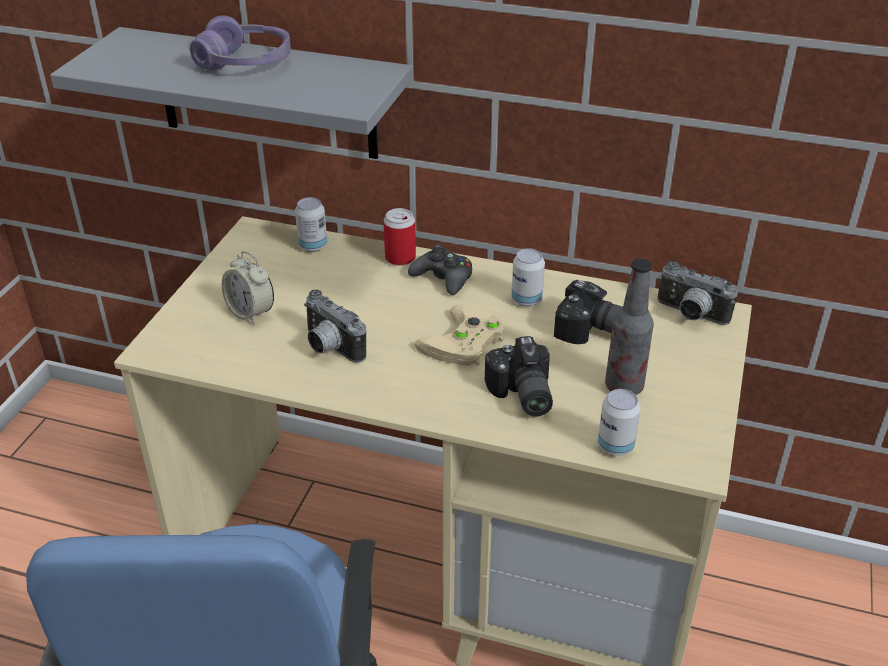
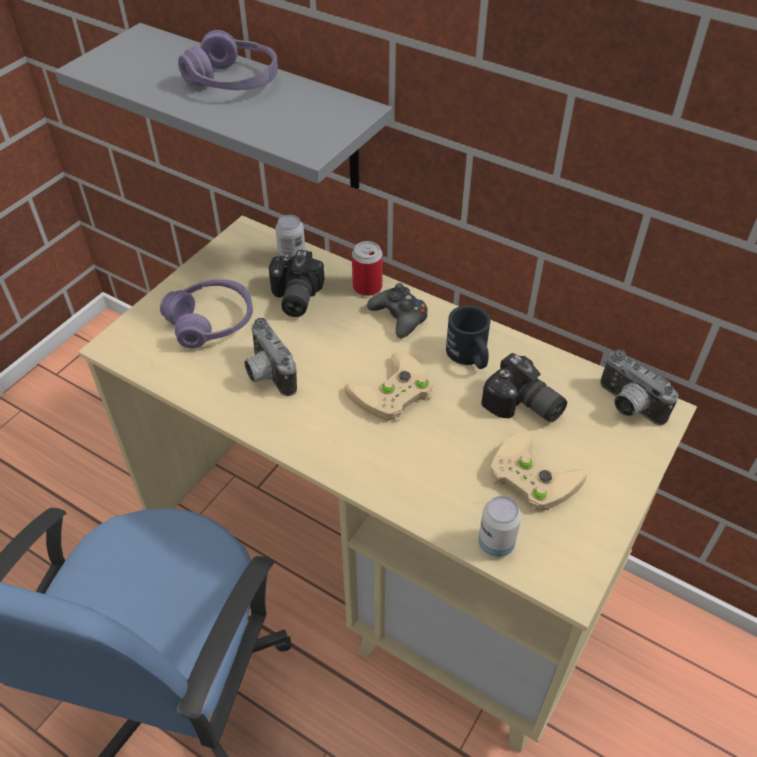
camera: 15 degrees right, 10 degrees up
(250, 313) = (211, 322): alarm clock -> purple headphones
(520, 395) = (424, 464): camera -> camera (293, 298)
(526, 300) = (470, 356): can -> black mug
(624, 386) = (529, 476): bottle -> beige game controller

